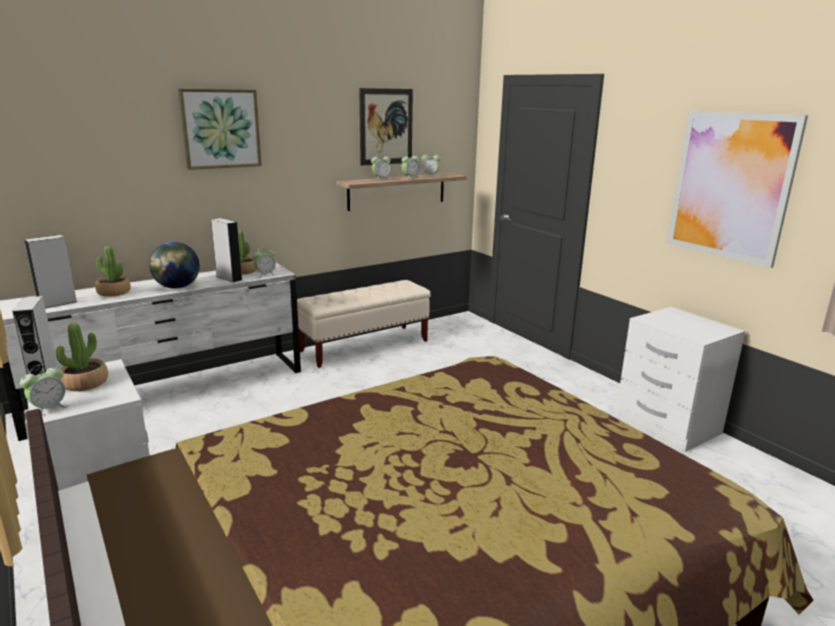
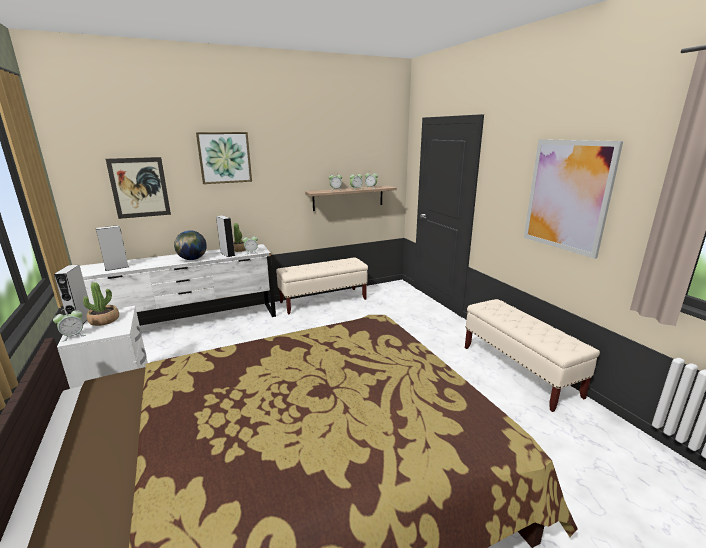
camera: 10 degrees right, 0 degrees up
(114, 292) = (153, 261): potted plant -> none
(386, 127) = (339, 154): picture -> picture (139, 187)
(667, 425) = (519, 371): white nightstand -> beige bench

